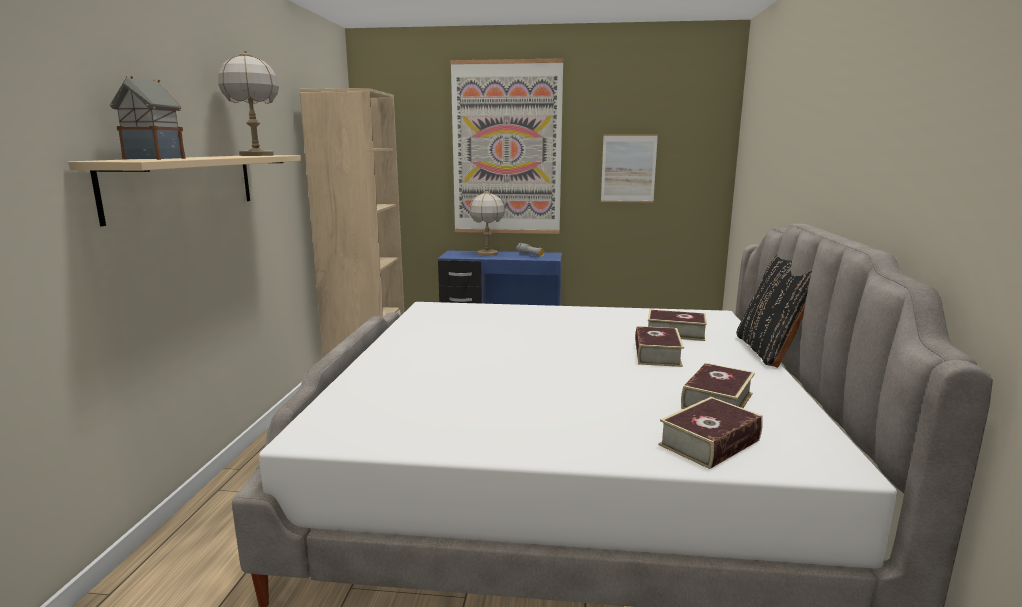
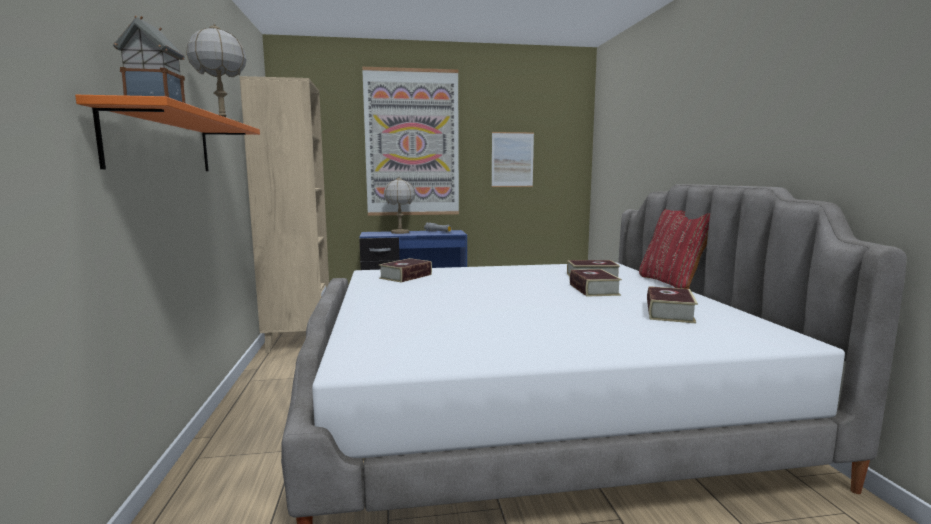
camera: 15 degrees left, 5 degrees down
(184, 184) = (162, 143): beige shelf -> orange shelf
(709, 442) = (693, 337): book -> book (406, 276)
(771, 351) = (672, 282): black pillow -> red pillow

